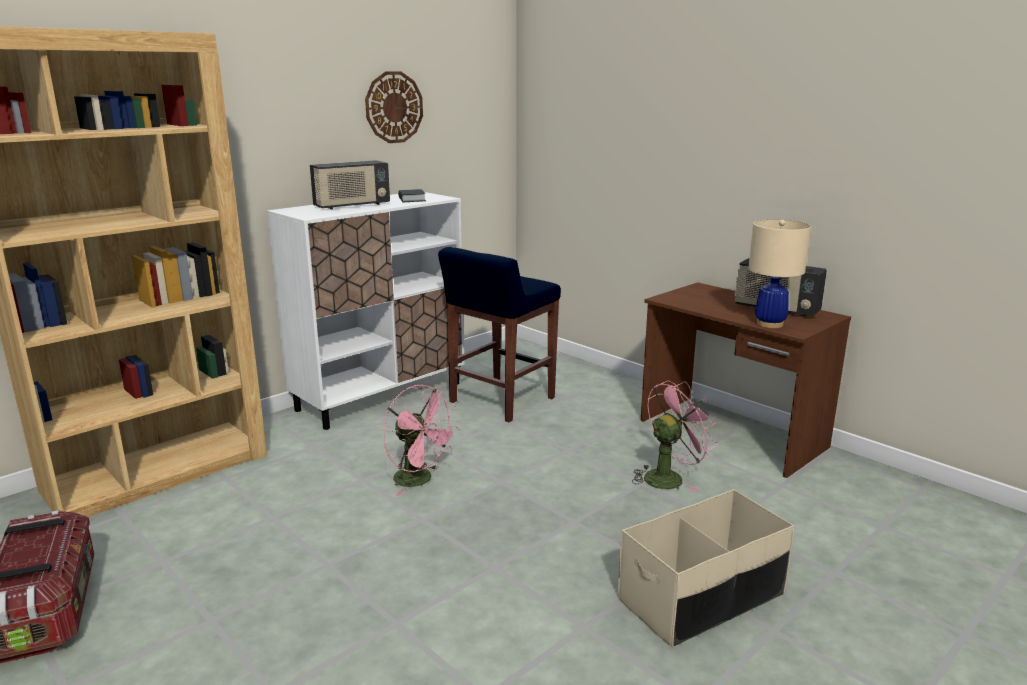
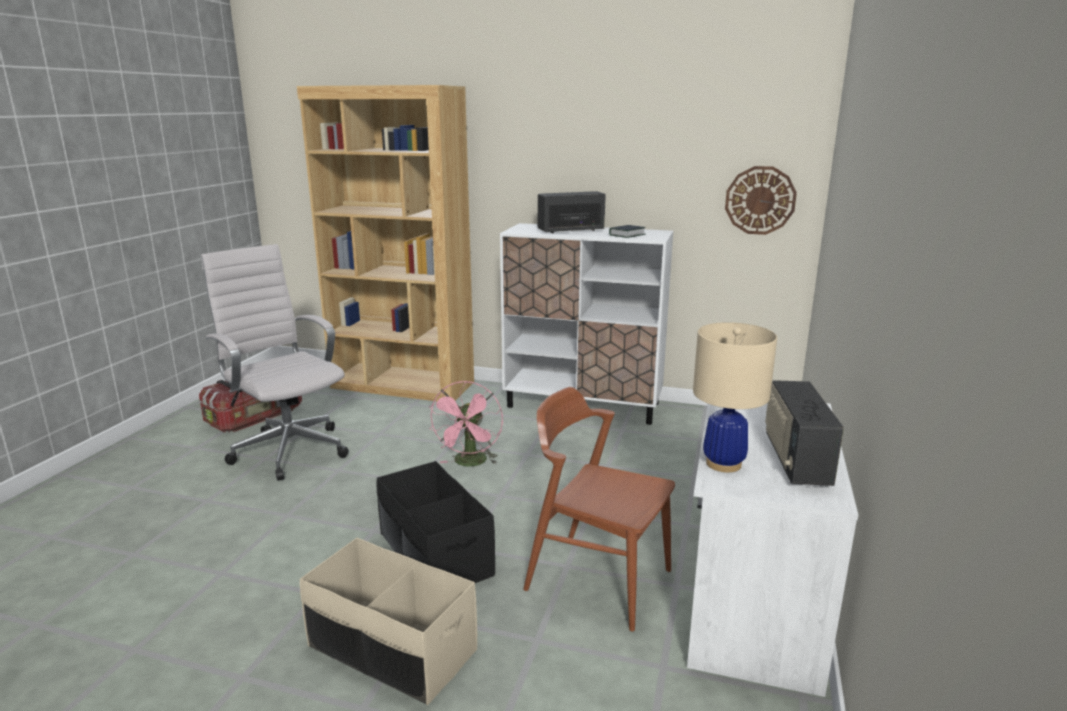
camera: 60 degrees right, 0 degrees up
(212, 595) = (288, 449): none -> white office chair
(352, 206) = (571, 230): radio -> radio turned 135 degrees clockwise
(394, 107) = (656, 147): wall clock -> wall clock (760, 200)
(500, 401) = (643, 451): blue stool -> none
(572, 541) = (434, 554): none -> black storage box
(669, 477) = (598, 579): pink fan -> brown chair
(731, 434) = (751, 601): brown desk -> white desk

